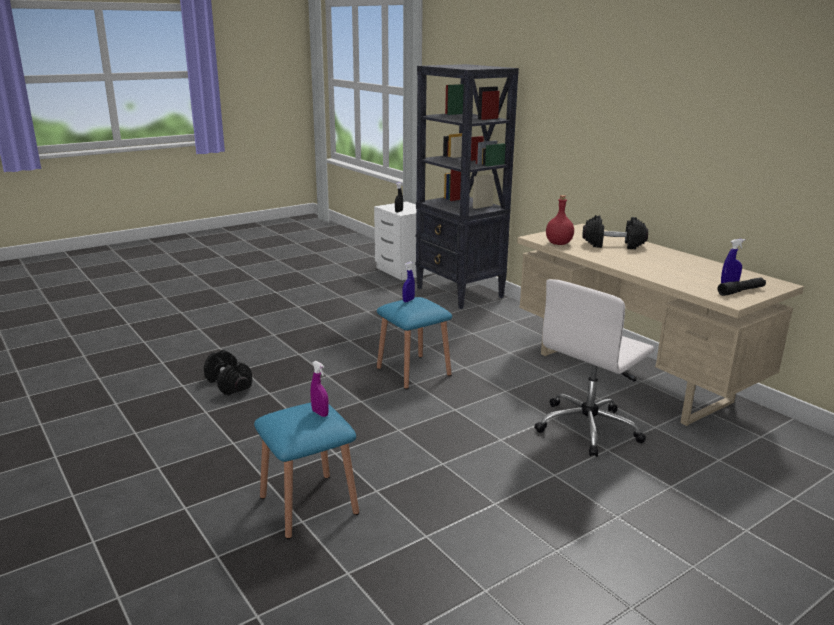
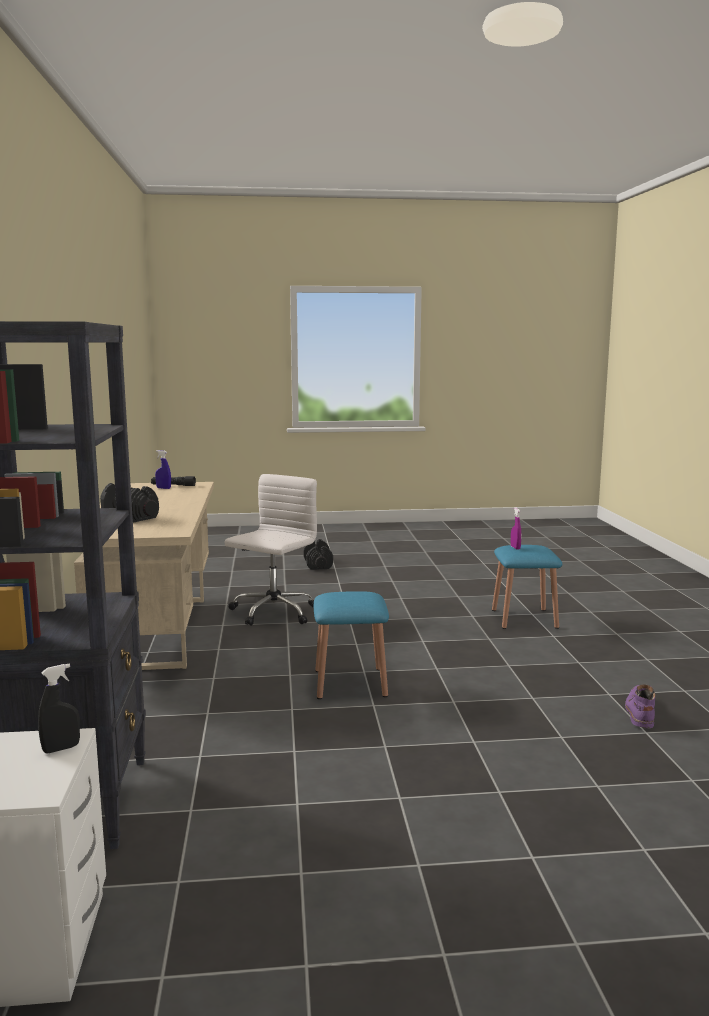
camera: 150 degrees left, 10 degrees down
(182, 400) = (640, 712): none -> purple boot
(228, 384) = (583, 720): black dumbbell -> black dumbbell (318, 564)
(408, 300) = (350, 601): blue spray bottle -> none
(559, 243) = (174, 524): red bottle -> none
(588, 427) = (272, 613): white office chair -> white office chair turned 45 degrees counterclockwise

